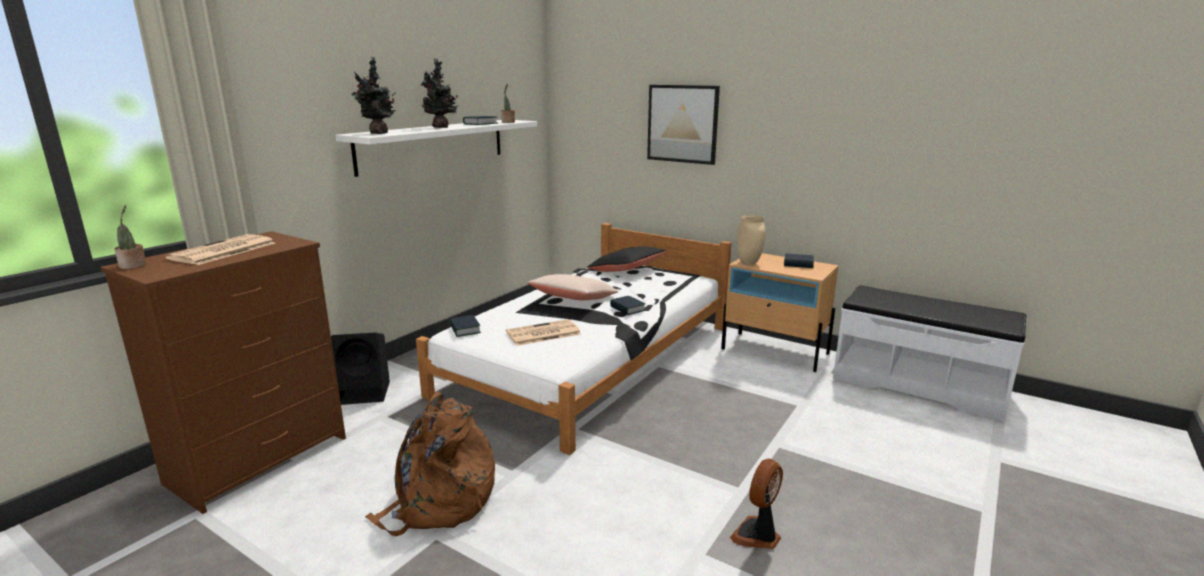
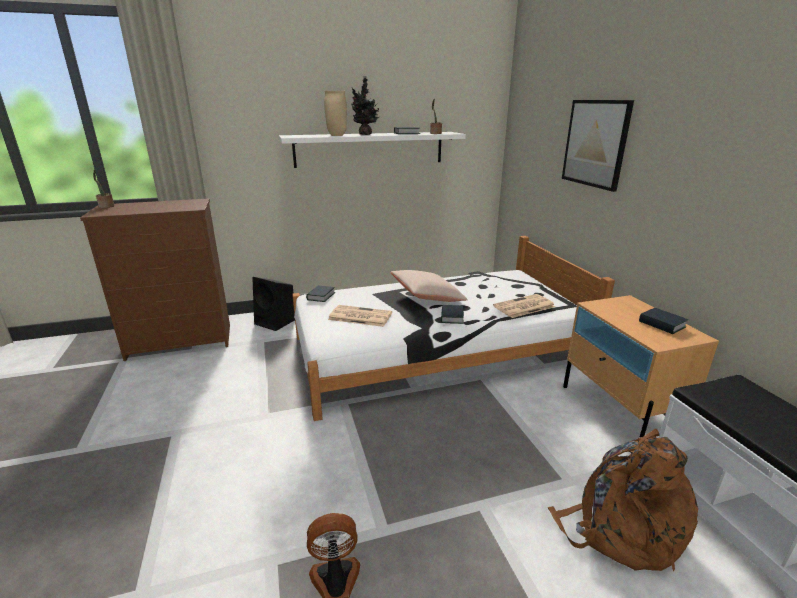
camera: 40 degrees right, 5 degrees up
(222, 251) = (155, 206): newspaper -> newspaper (523, 307)
(378, 133) = (302, 136): potted plant -> none
(439, 502) = (206, 412): brown backpack -> brown backpack (620, 528)
(626, 270) = (514, 283): black pillow -> none
(748, 263) = (600, 307): beige vase -> beige vase (336, 135)

